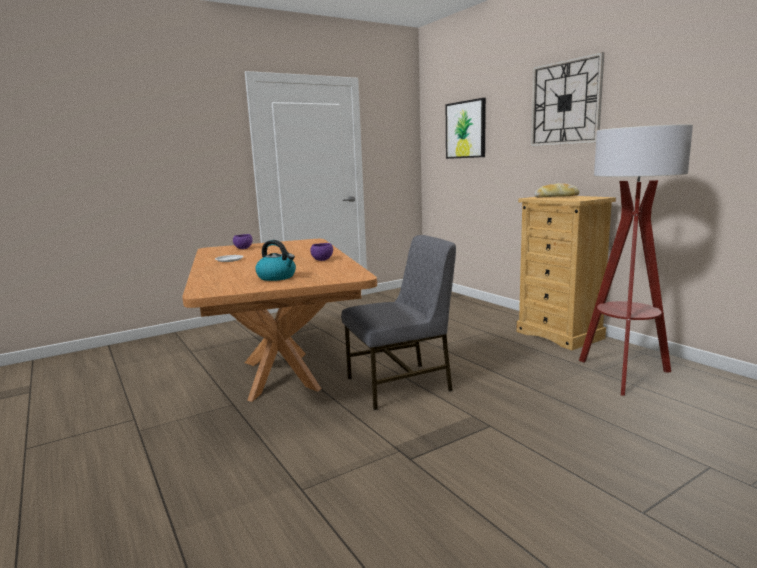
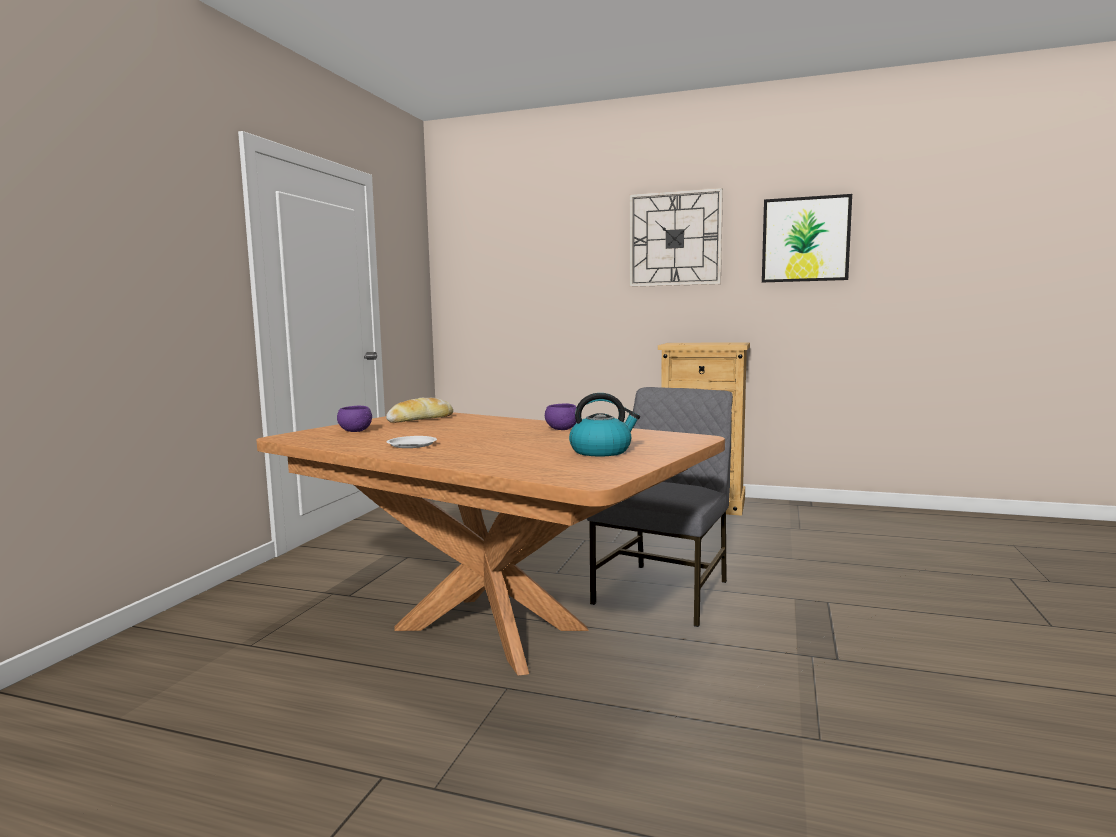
camera: 40 degrees left, 5 degrees down
(466, 129) = (519, 263): picture -> picture (805, 239)
(556, 196) = (689, 343): bread -> bread (420, 419)
(623, 375) = (821, 526): floor lamp -> none

